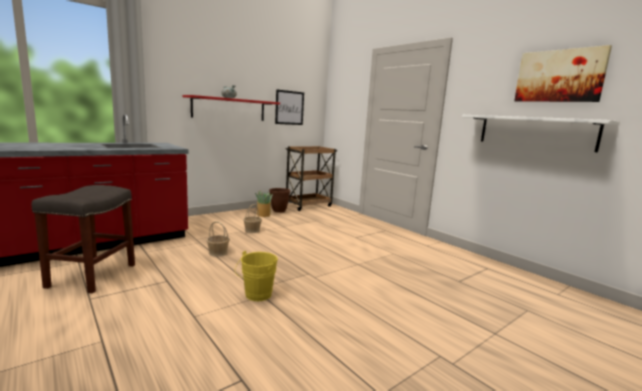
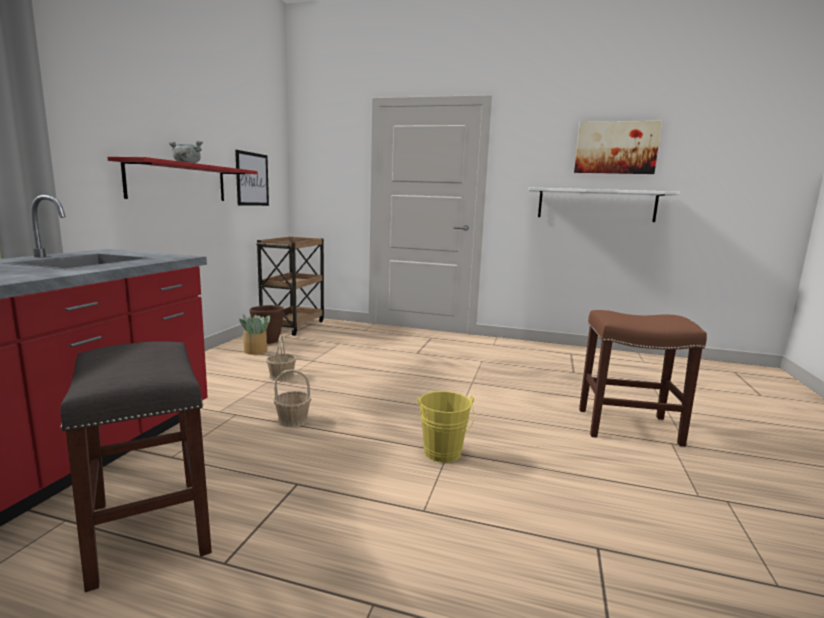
camera: 35 degrees left, 0 degrees up
(423, 330) = (627, 427): none -> brown stool

